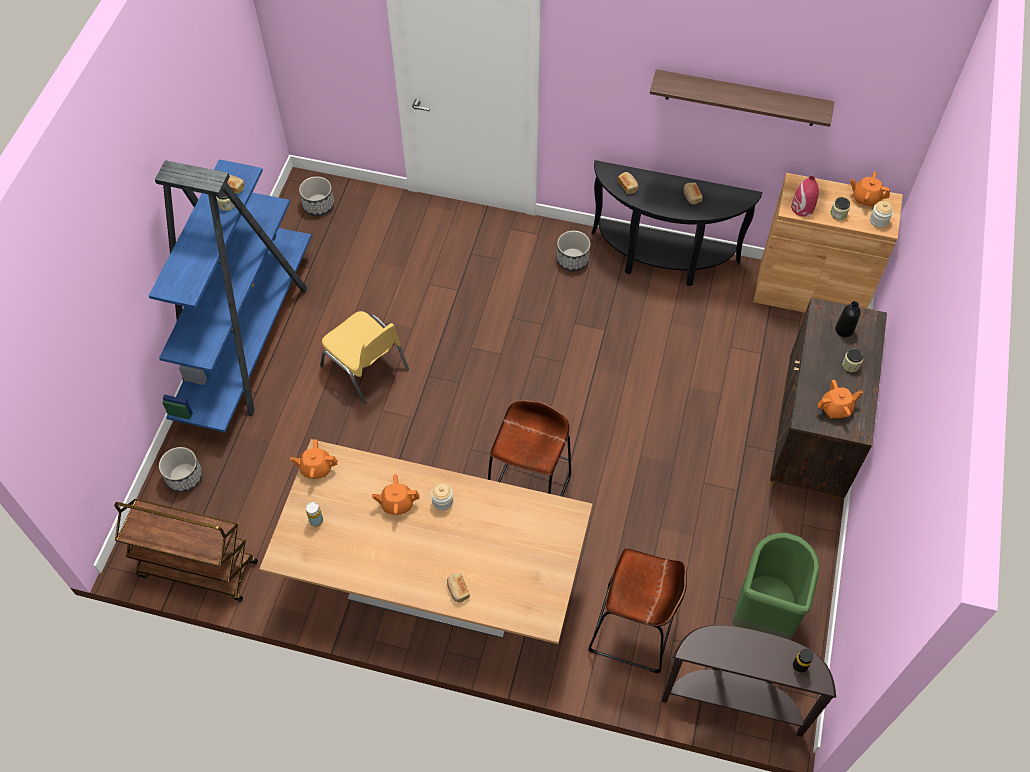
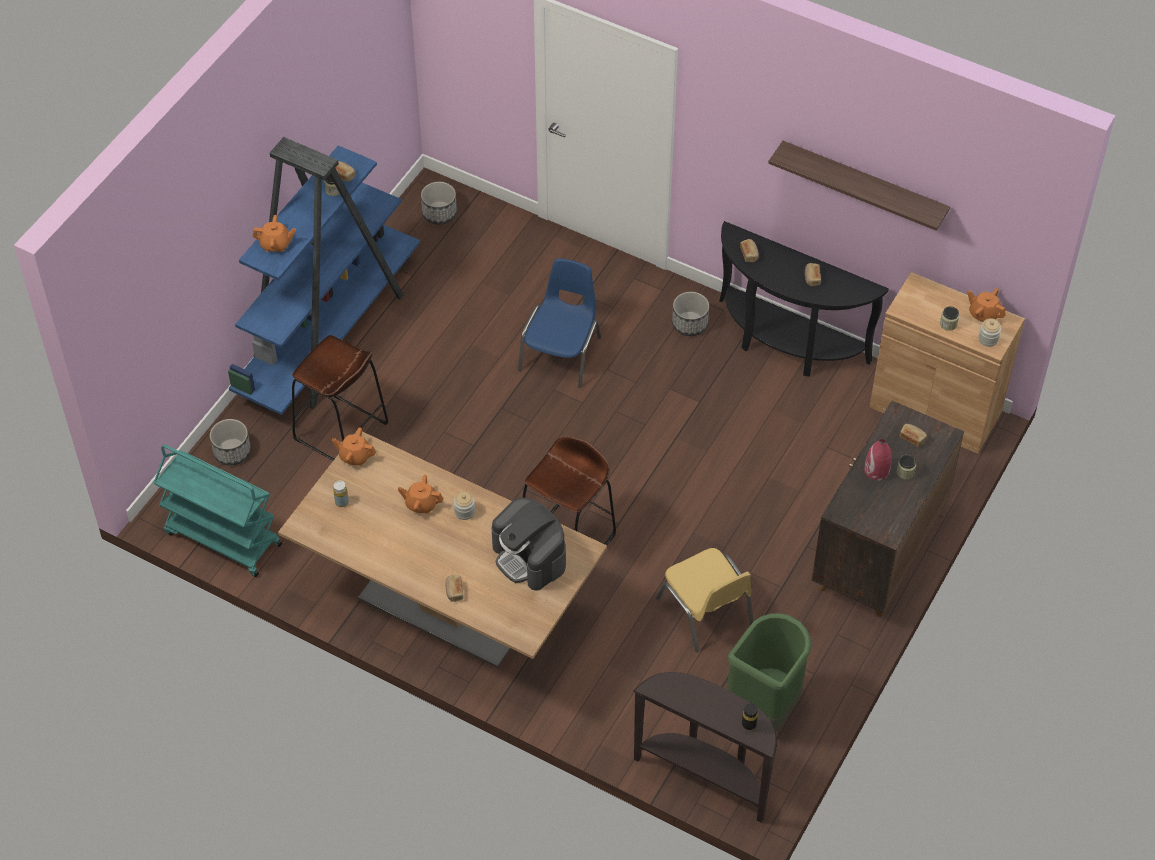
camera: 15 degrees right, 5 degrees down
(197, 569) = (222, 539): brown cart -> turquoise cart
(366, 368) = (440, 387): yellow chair -> yellow chair (706, 612)
(467, 311) = (561, 352): none -> blue chair
(521, 535) = (530, 557): none -> coffee machine
(633, 630) = (628, 690): brown stool -> brown stool (341, 432)
(802, 208) = (913, 310): red vase -> red vase (876, 470)
(836, 408) = (873, 509): orange teapot -> orange teapot (276, 244)
(844, 330) = (912, 438): black bottle -> bread

